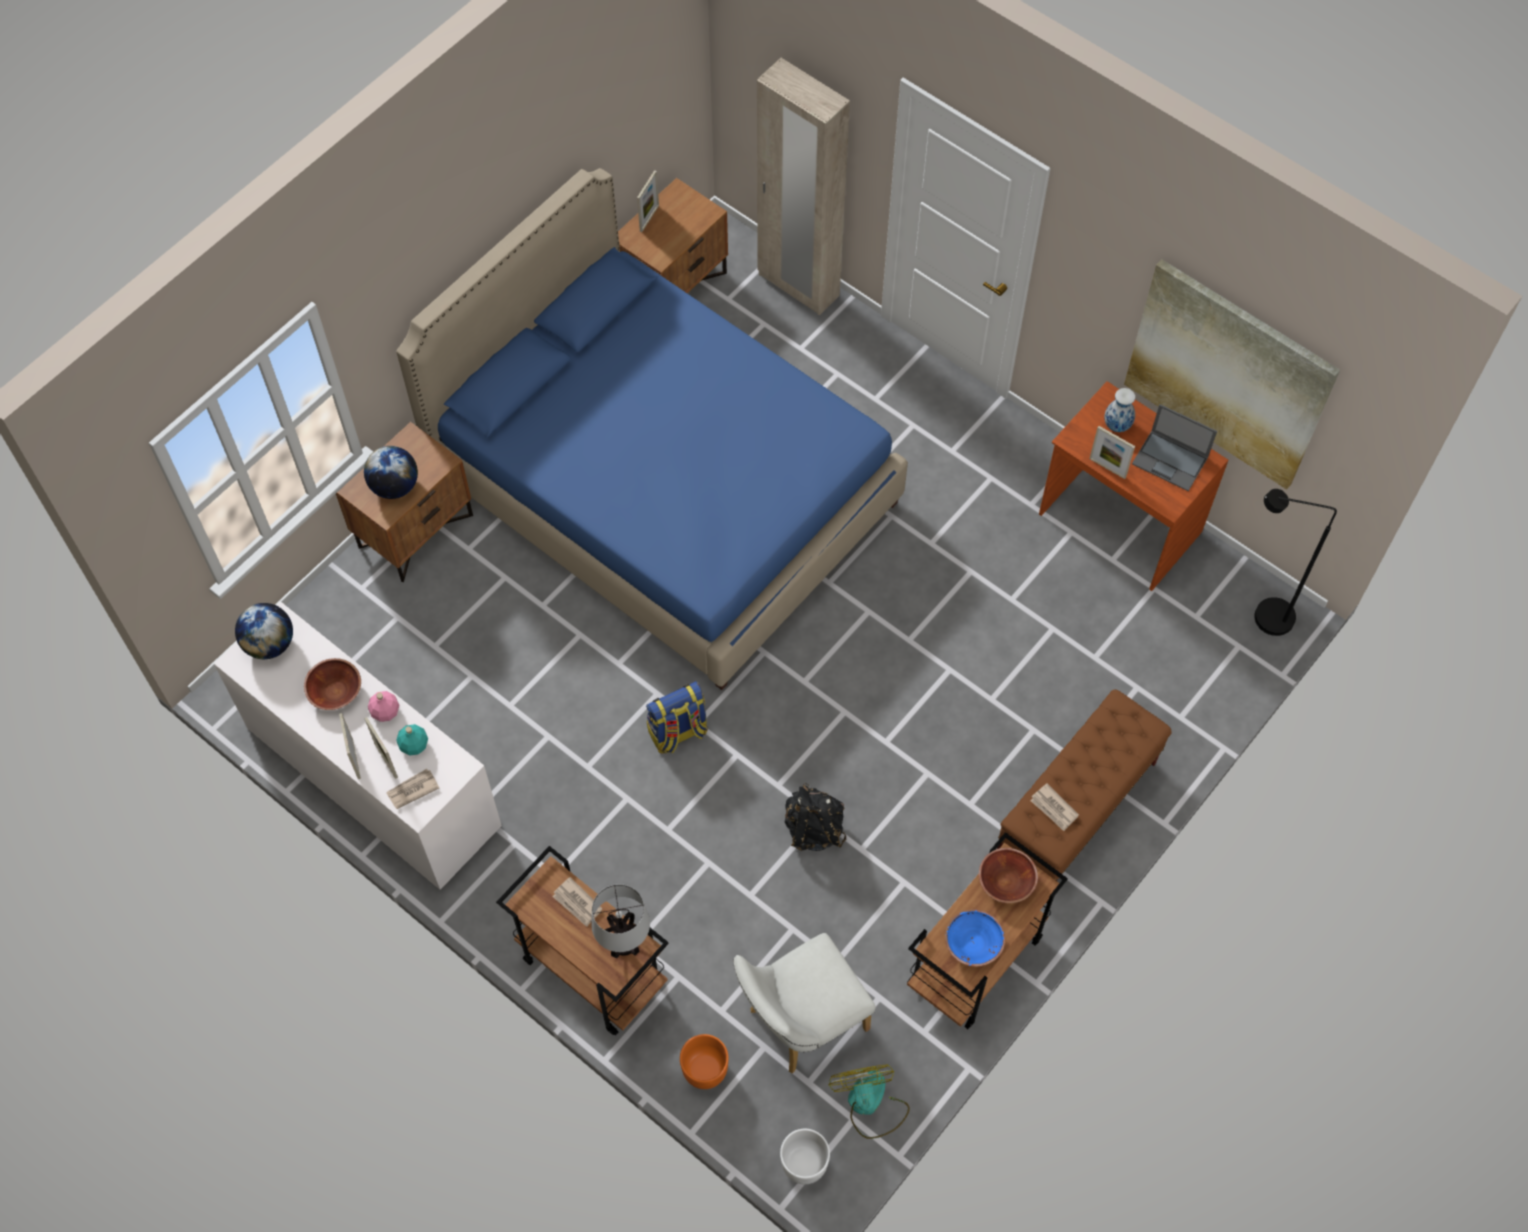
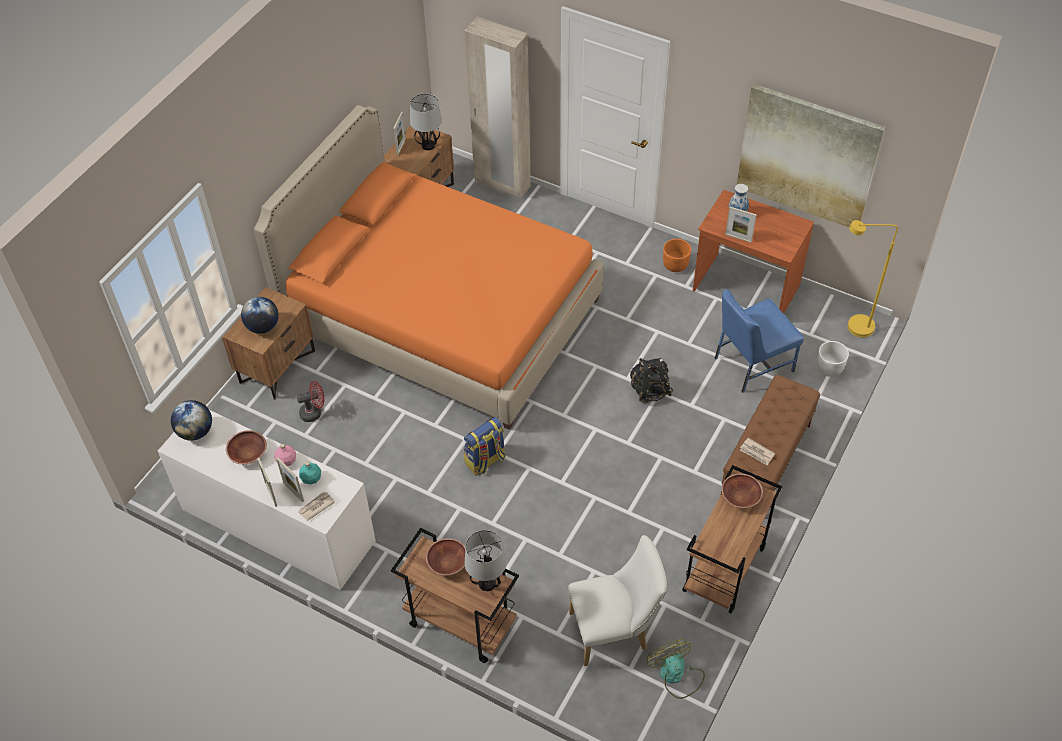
camera: 10 degrees left, 10 degrees down
(454, 613) = (314, 412): none -> red fan
(577, 903) = (448, 563): newspaper -> brown bowl
(664, 489) = (442, 314): blue bed -> orange bed
(690, 223) = (428, 146): none -> table lamp
(704, 1069) = (554, 674): orange planter -> orange planter (675, 265)
(800, 1023) = (614, 631): white chair -> white chair turned 150 degrees counterclockwise
(803, 1163) = (640, 724): white planter -> white planter (829, 368)
(813, 829) = (592, 505): black backpack -> black backpack (649, 390)
(972, 943) = (728, 540): blue bowl -> none
(1096, 649) = (751, 364): none -> blue chair
(1171, 461) = (777, 228): laptop -> none
(1262, 617) = (853, 328): black floor lamp -> yellow floor lamp

